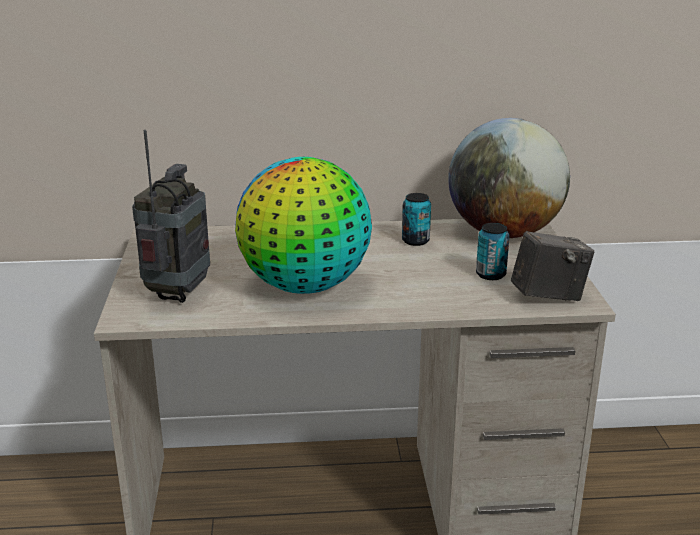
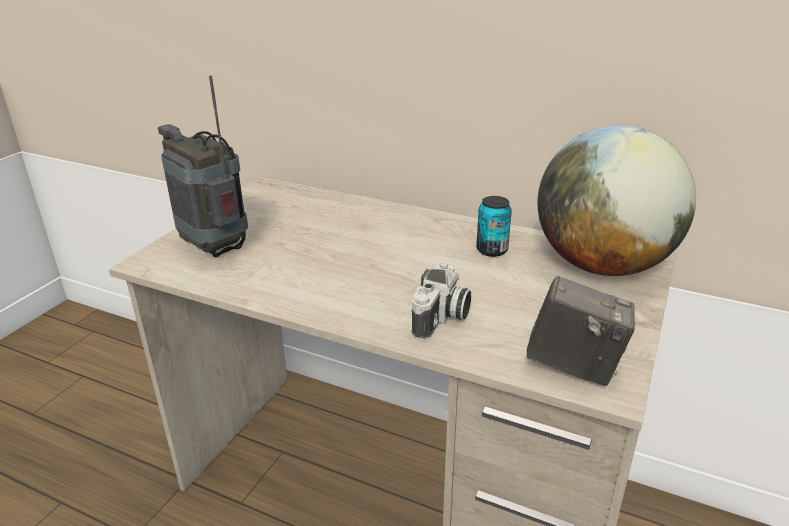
camera: 30 degrees right, 5 degrees up
(178, 293) = (215, 248): radio -> radio turned 90 degrees counterclockwise
(305, 286) = (327, 273): globe -> none
(433, 293) = (441, 319): none -> camera
(490, 274) = (532, 314): can -> none

